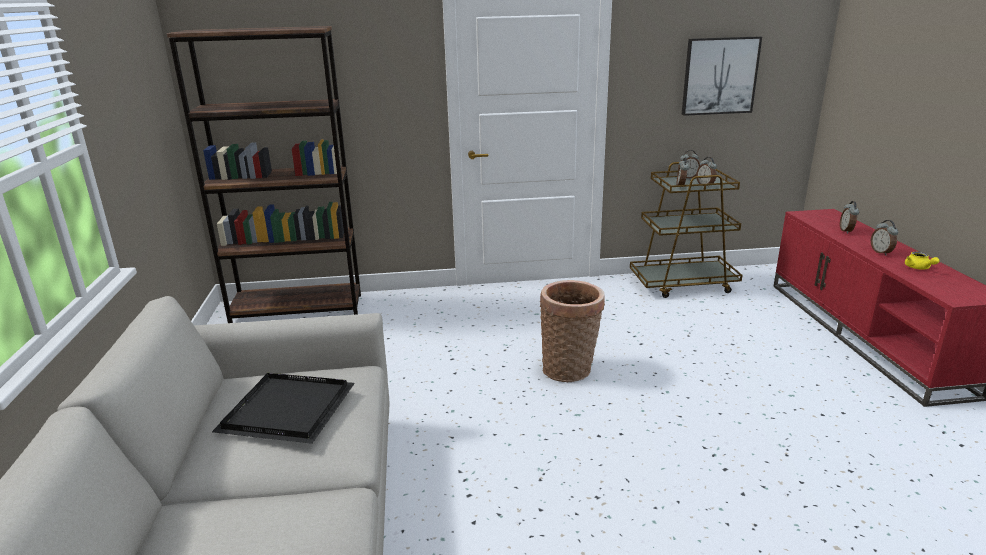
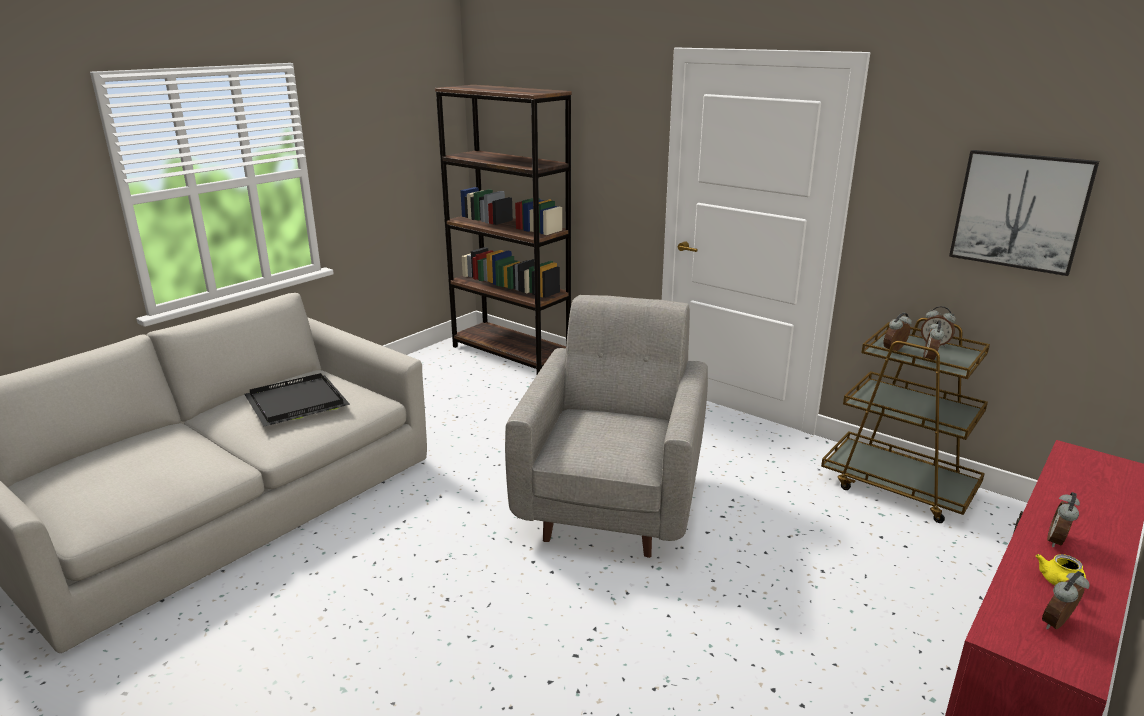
camera: 45 degrees right, 0 degrees up
(570, 369) = (613, 500): basket -> grey armchair
(846, 231) = (1082, 497): alarm clock -> alarm clock (1058, 625)

